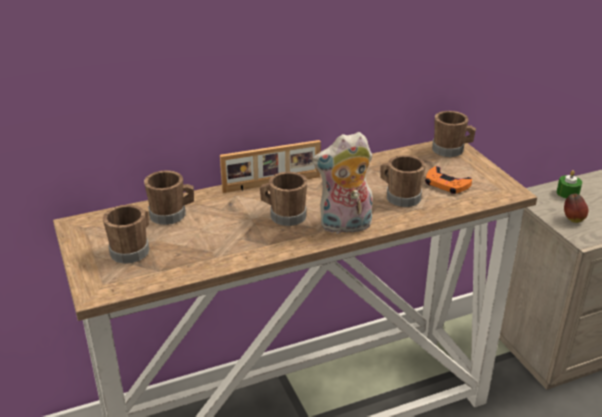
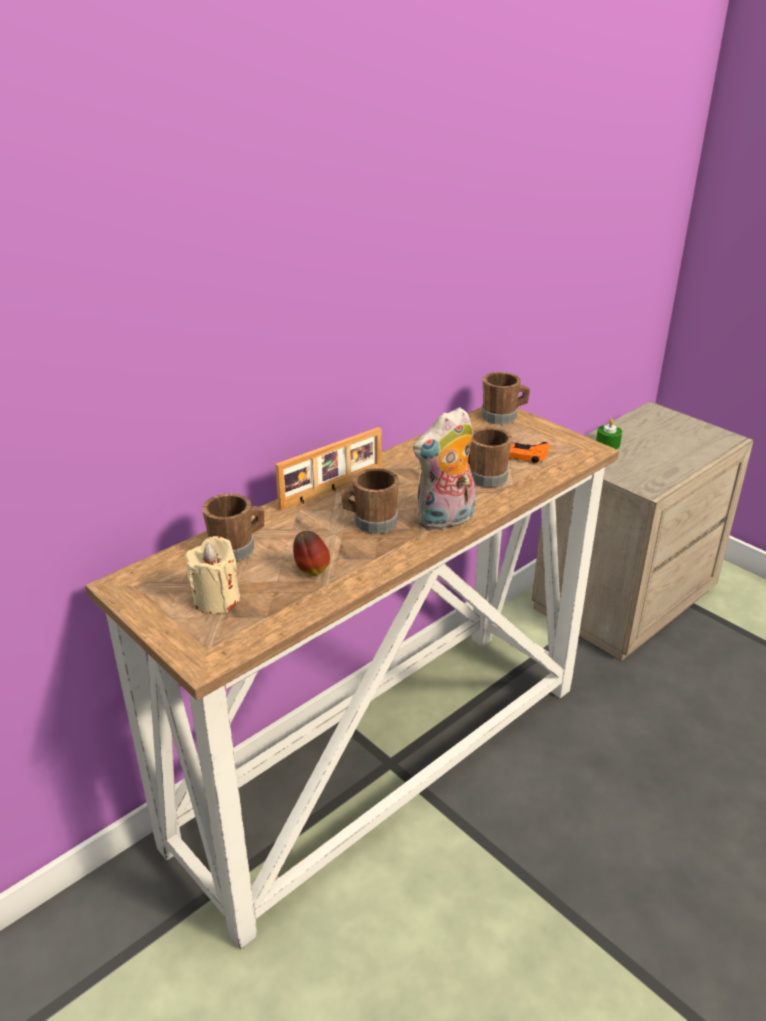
camera: 20 degrees left, 0 degrees up
(133, 250) = (216, 599): brown mug -> beige candle
(572, 219) = (627, 471): apple -> apple (311, 570)

